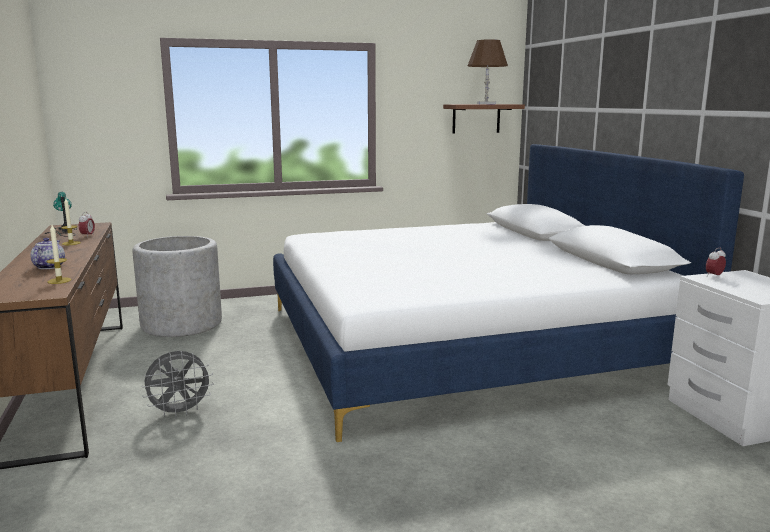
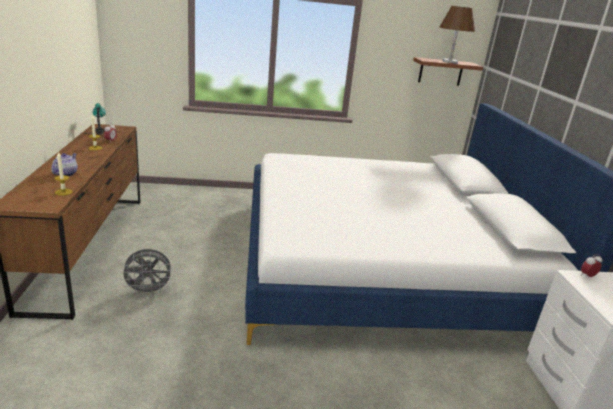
camera: 10 degrees right, 10 degrees up
(182, 324) = (181, 206): grey planter -> none

